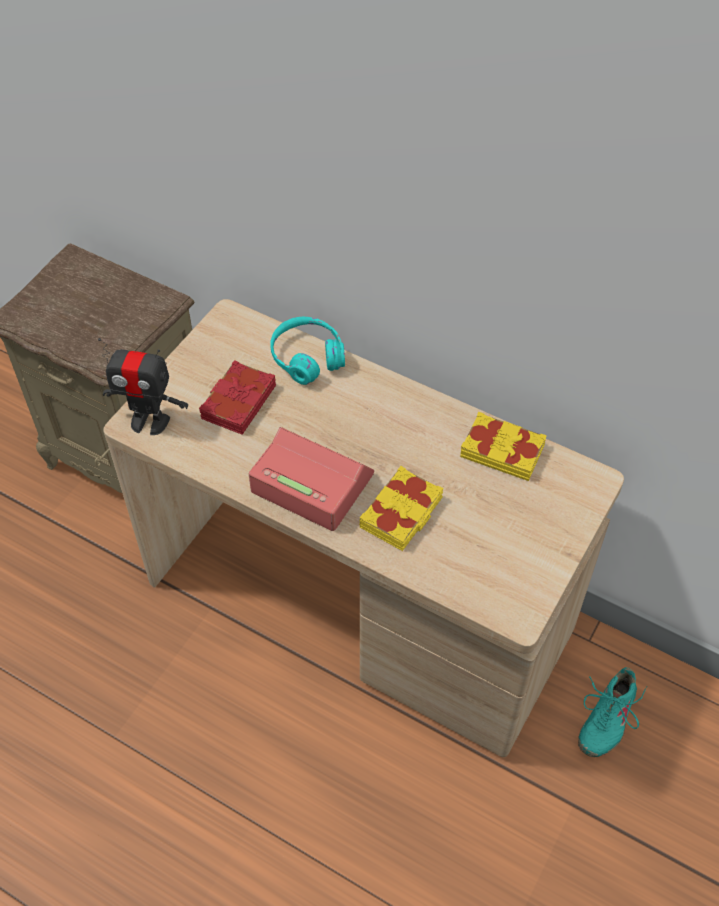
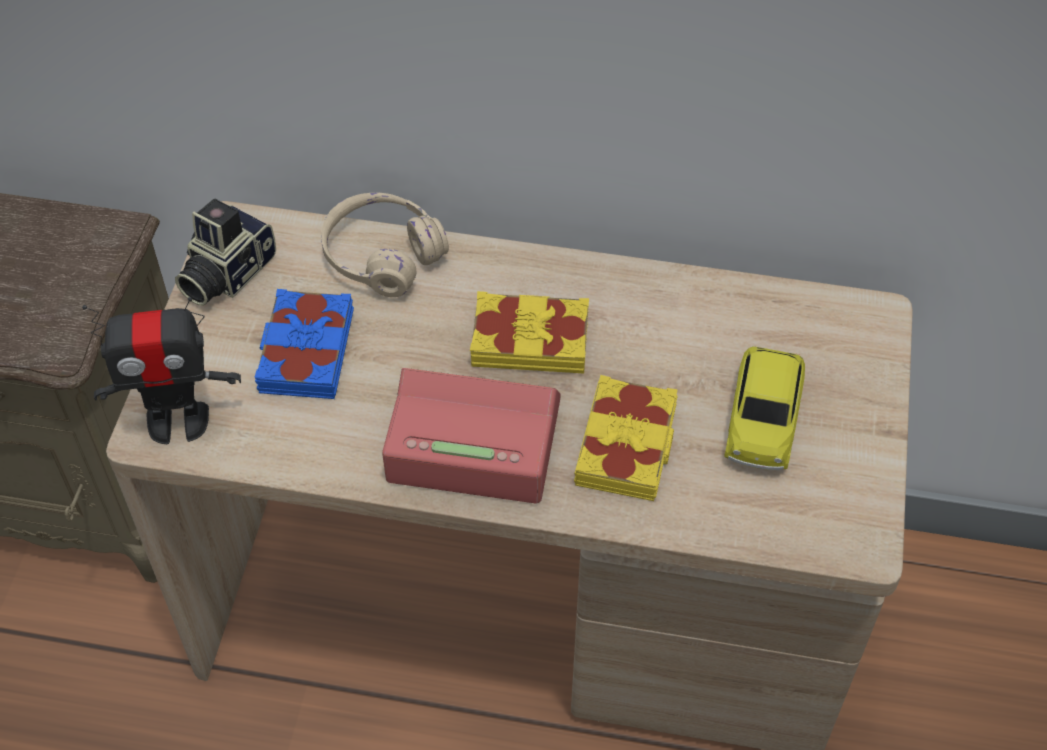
camera: 20 degrees left, 0 degrees up
(212, 343) = (225, 273): none -> camera
(237, 402) = (305, 351): red book -> blue book
(307, 358) = (382, 256): turquoise headphones -> beige headphones
(493, 522) = (763, 418): none -> toy car
(502, 450) = (728, 311): yellow book -> yellow book (530, 339)
(606, 718) = (927, 655): turquoise shoe -> none

